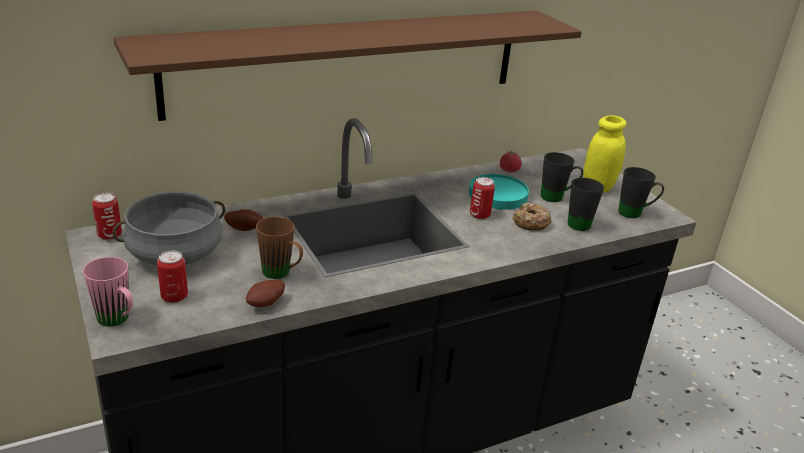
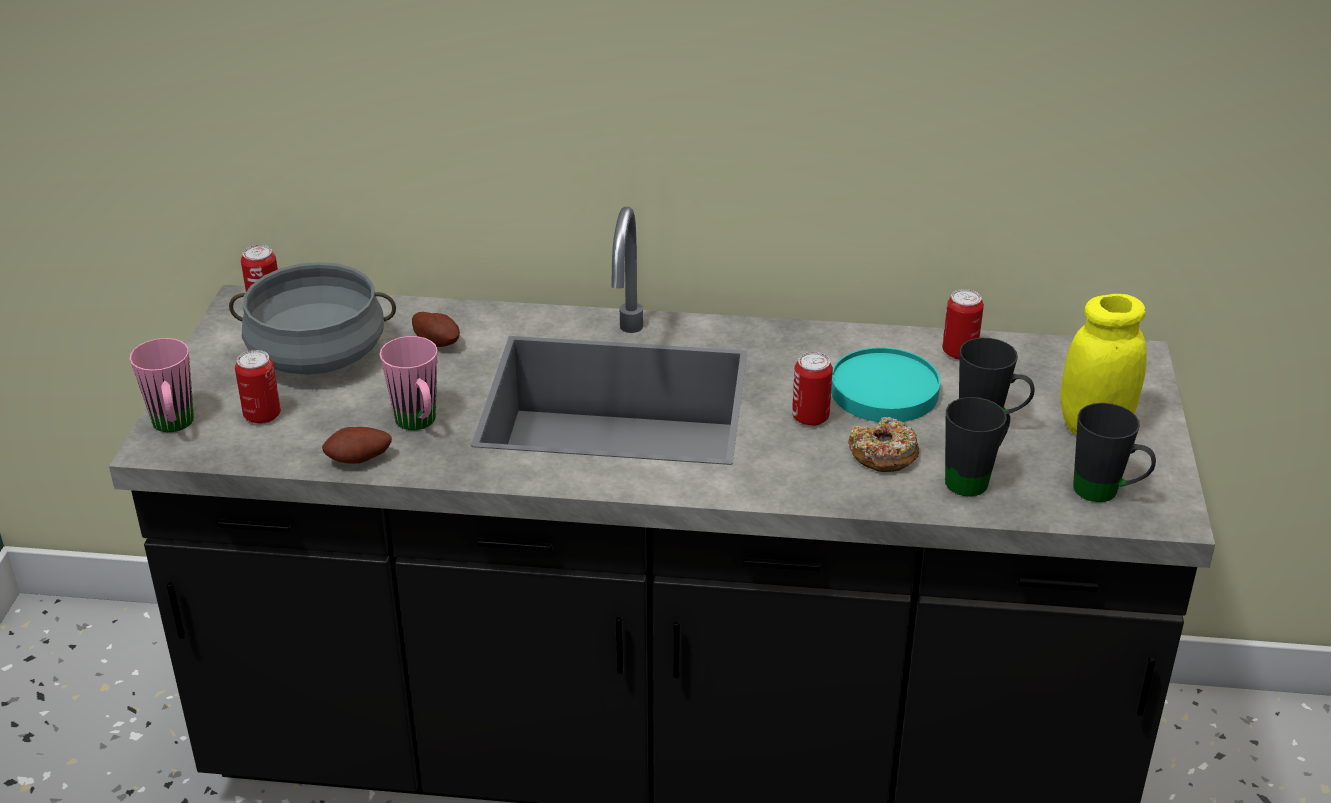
camera: 35 degrees right, 5 degrees up
(281, 274) = (419, 424): brown mug -> pink mug
(350, 61) = (659, 110): brown shelf -> none
(509, 171) = (959, 352): tomato -> can

